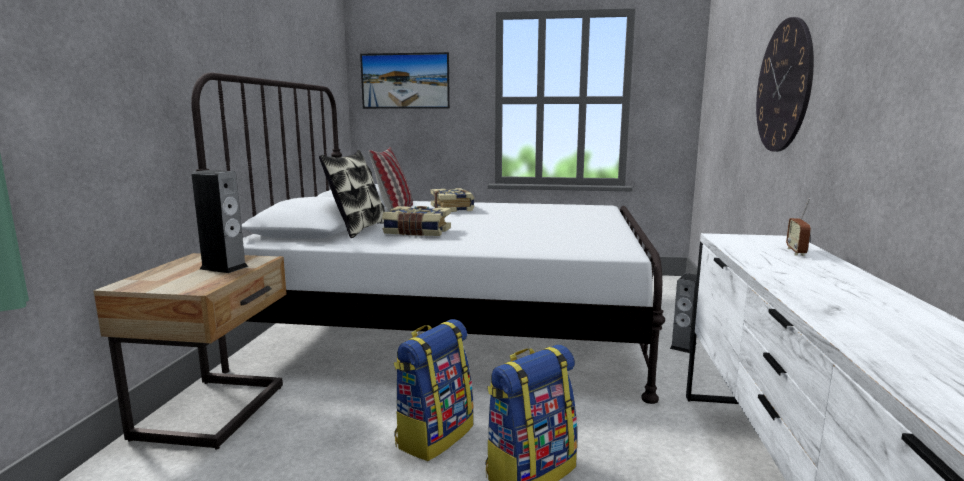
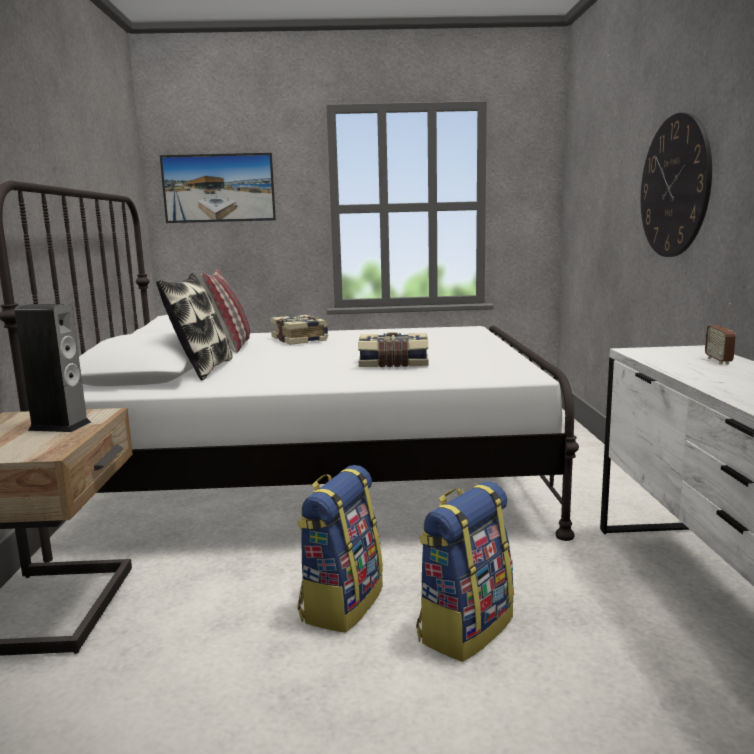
camera: 10 degrees left, 0 degrees up
(417, 232) = (278, 369): book -> book (393, 363)
(683, 346) = (578, 476): speaker -> none

